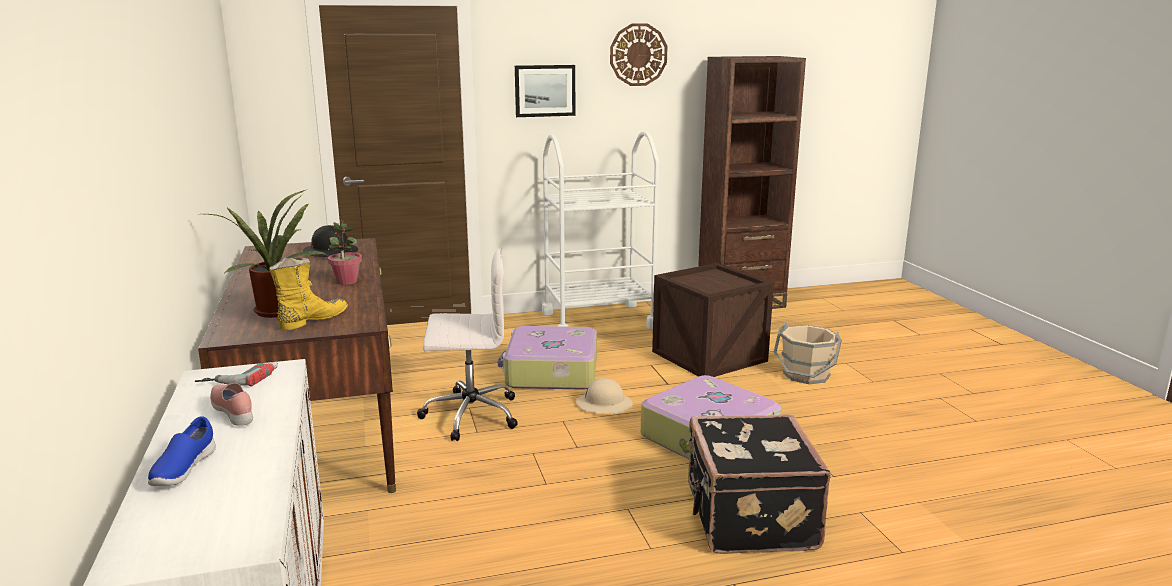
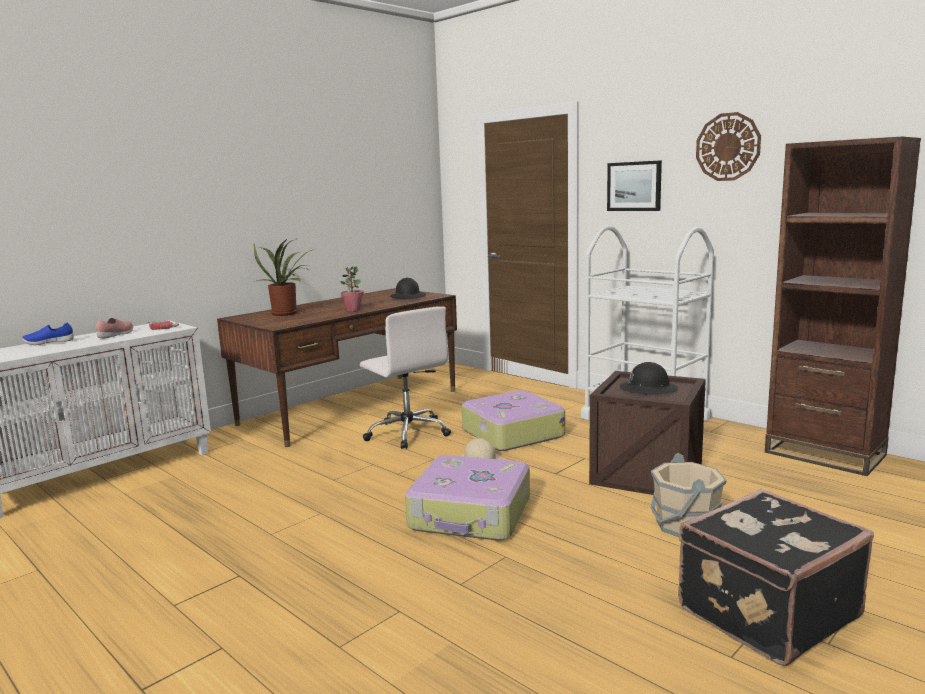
camera: 60 degrees right, 5 degrees down
(312, 320) = (276, 320): yellow boot -> none
(709, 281) = (648, 389): none -> black hard hat
(748, 518) = (342, 560): black suitcase -> black suitcase (764, 611)

